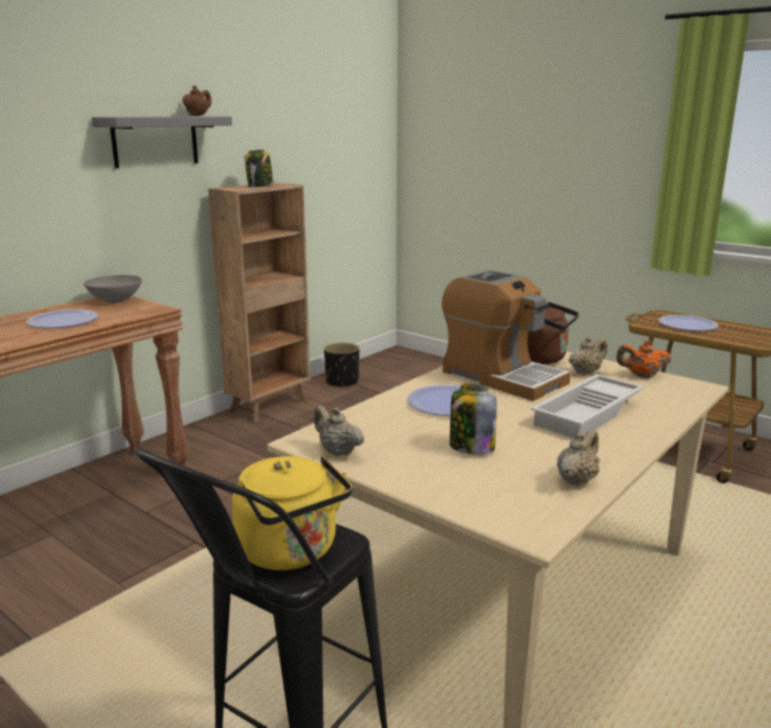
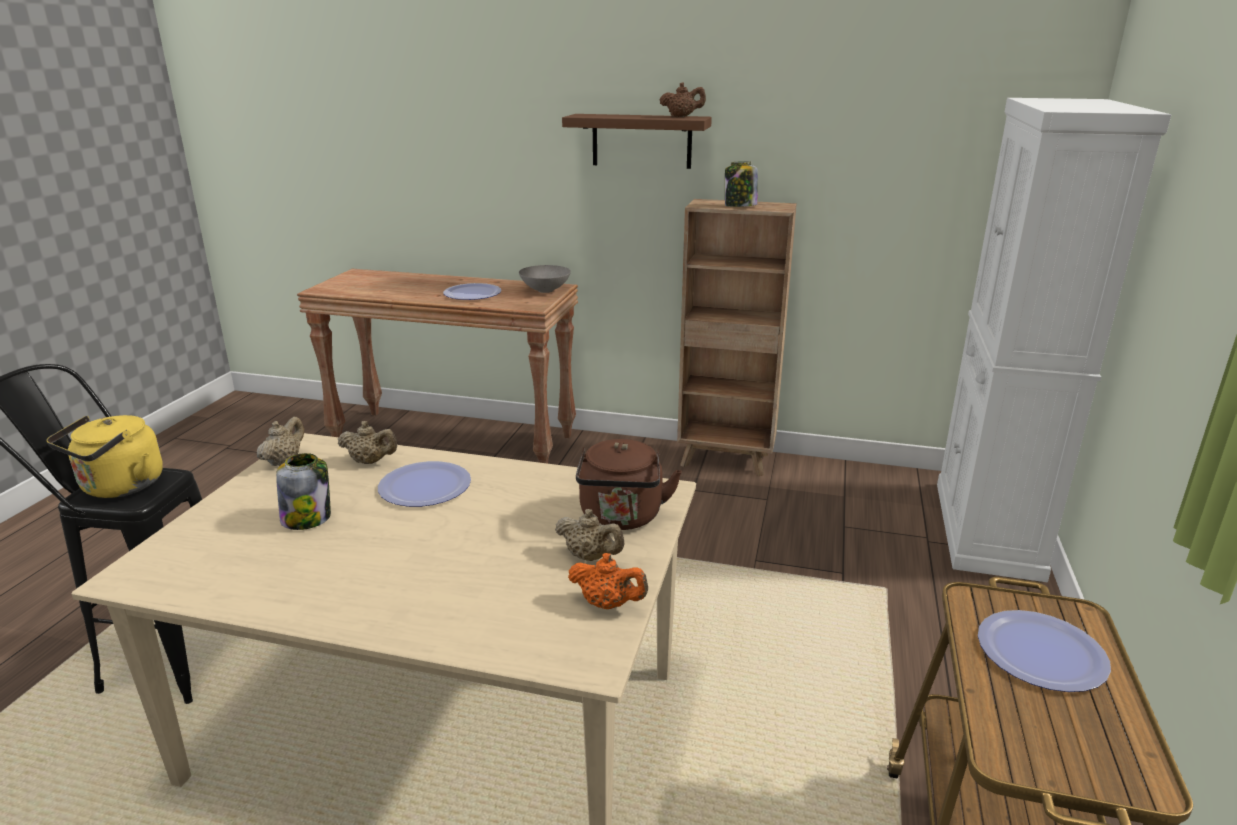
camera: 65 degrees right, 5 degrees up
(155, 141) = (641, 141): grey shelf -> brown shelf
(342, 382) = (840, 480): black planter -> none
(435, 367) = (986, 529): none -> white cabinet
(501, 377) = (529, 503): coffee machine -> none
(577, 480) = (233, 588): beige teapot -> beige teapot (370, 461)
(589, 414) = (428, 576): white tray -> none
(641, 376) = (608, 604): orange teapot -> orange teapot turned 135 degrees clockwise

